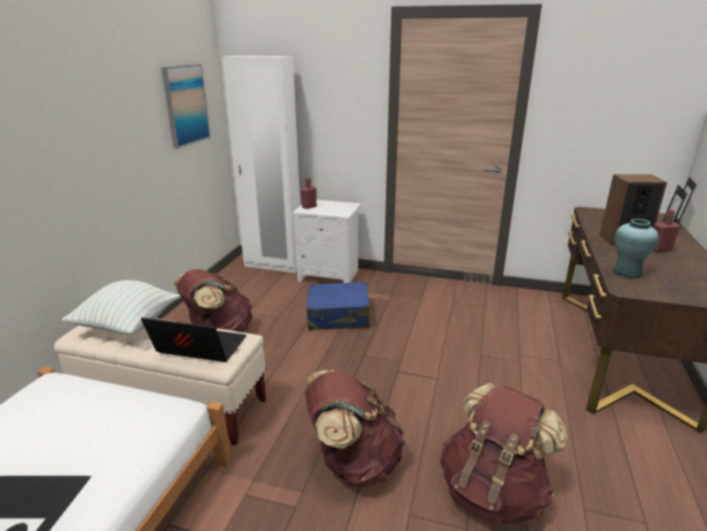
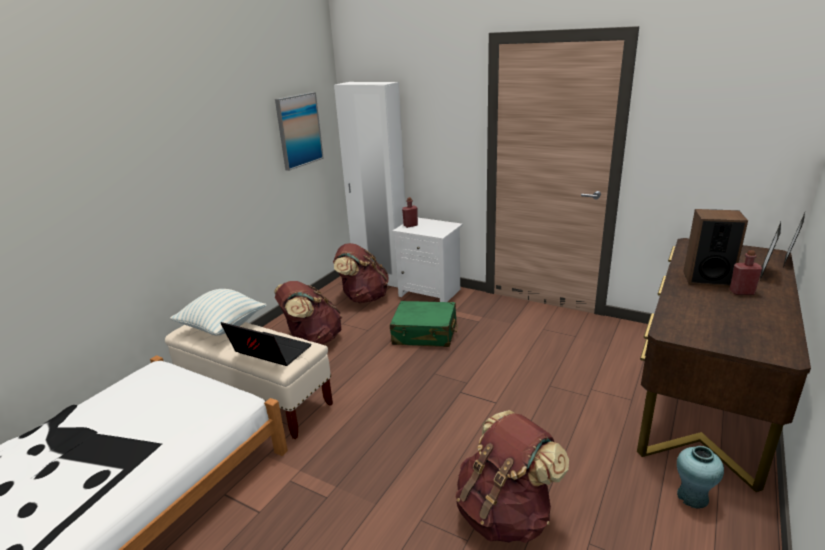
camera: 15 degrees right, 0 degrees up
(339, 316) = (425, 334): blue suitcase -> green suitcase
(353, 462) = (388, 468): brown backpack -> brown backpack (363, 298)
(627, 273) = (683, 315): turquoise vase -> turquoise vase (692, 497)

